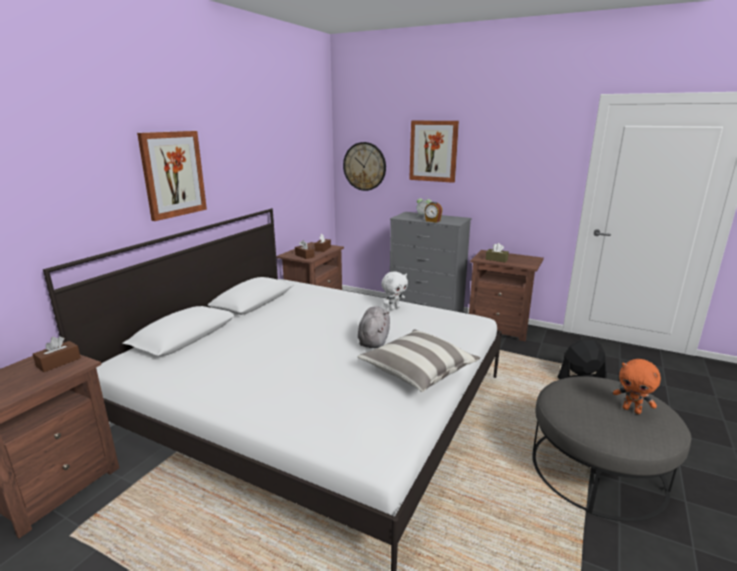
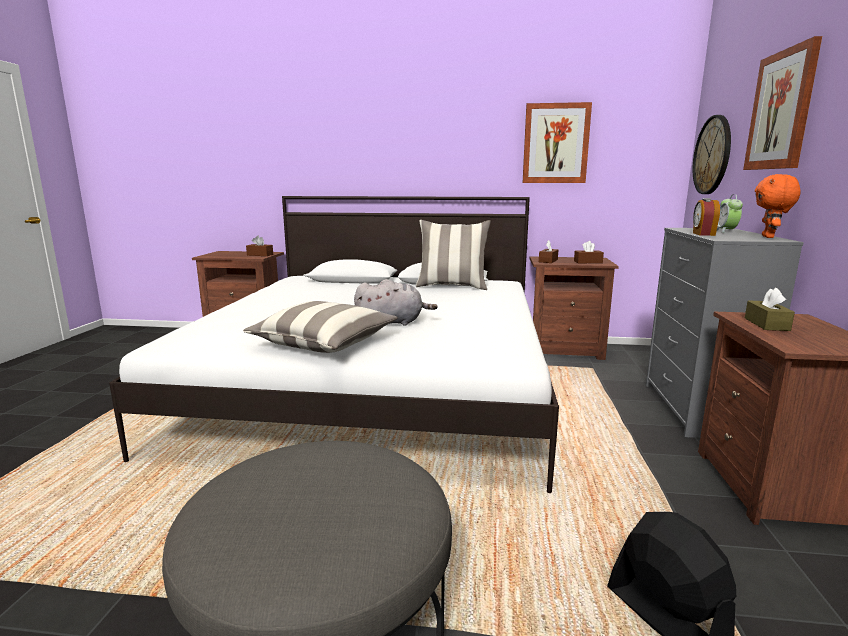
camera: 70 degrees right, 5 degrees down
(173, 174) = (400, 142): picture -> picture (555, 143)
(277, 301) = (452, 286): none -> pillow
(394, 308) = (495, 321): white plush toy -> none
(632, 410) = (295, 516): orange plush toy -> orange plush toy (769, 237)

